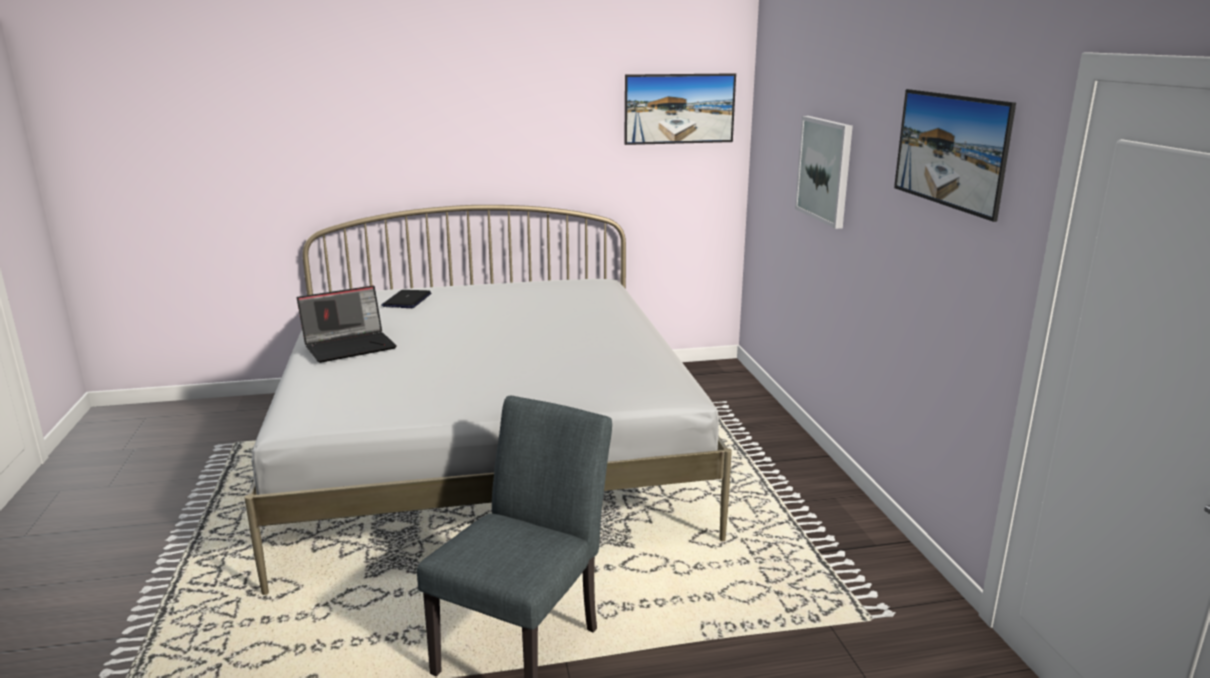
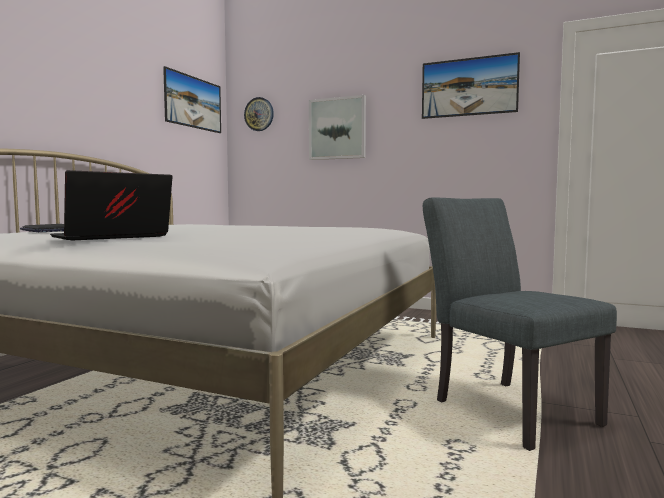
camera: 55 degrees left, 15 degrees down
(350, 346) = (111, 237): laptop -> laptop turned 135 degrees counterclockwise
(771, 120) = (259, 114): none -> wall clock

